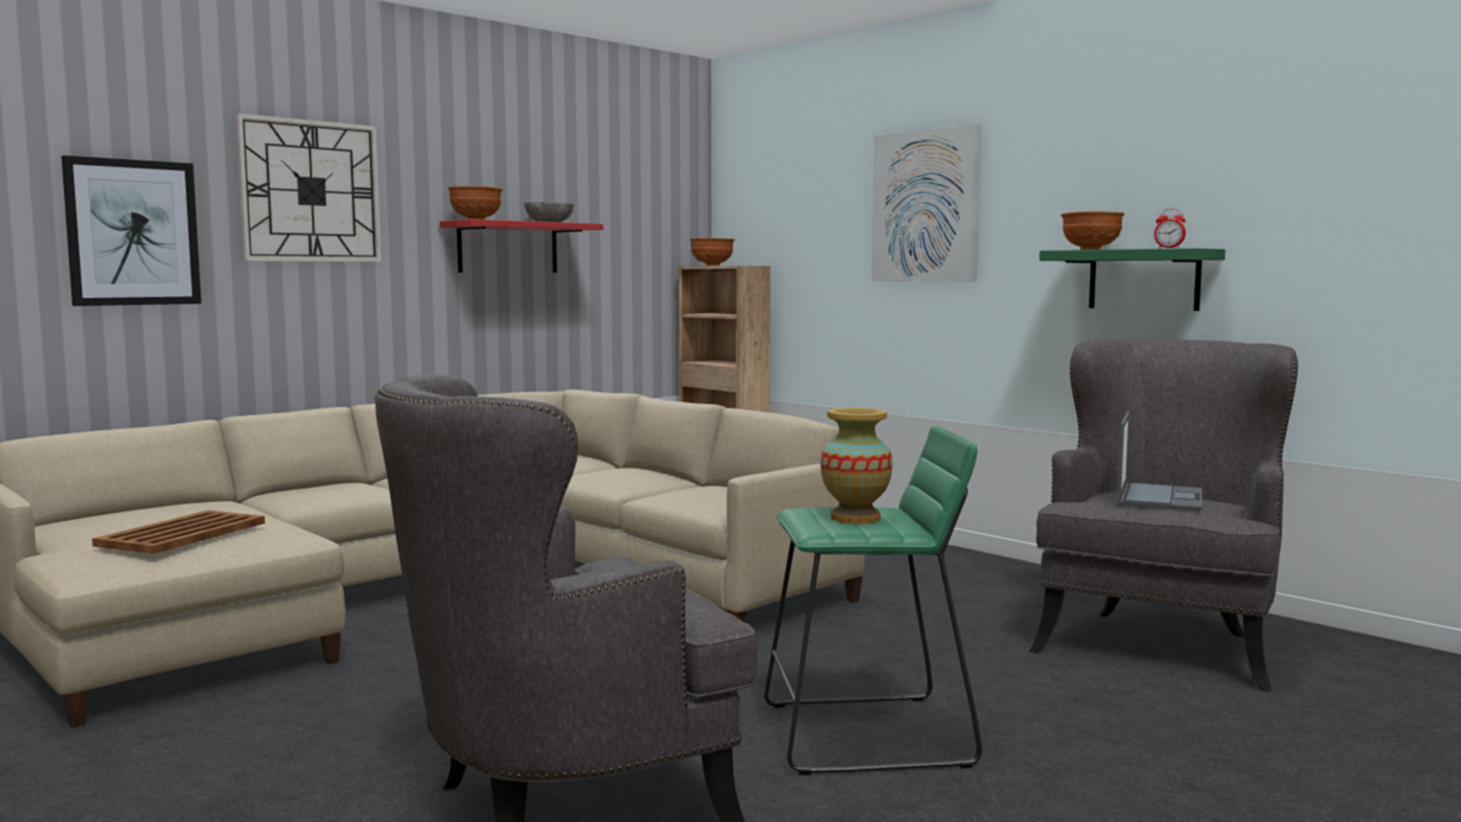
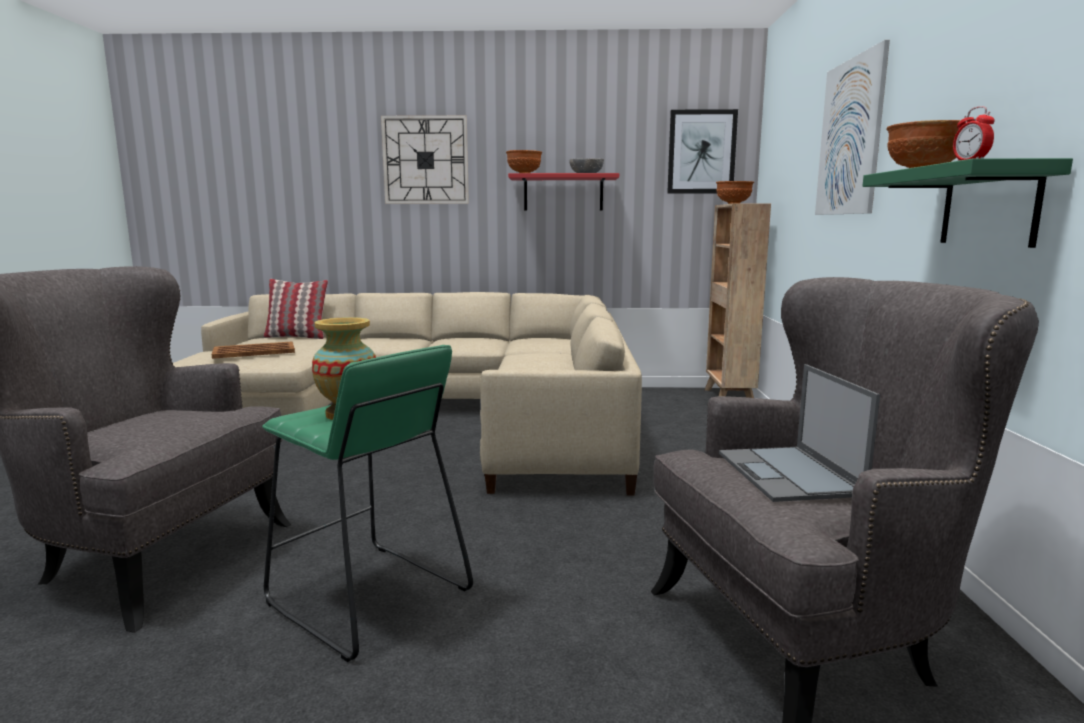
camera: 45 degrees right, 5 degrees up
(133, 233) = (328, 188): picture -> picture (701, 152)
(137, 509) = (297, 337): none -> pillow
(1159, 497) = (789, 474): laptop -> laptop turned 105 degrees clockwise

